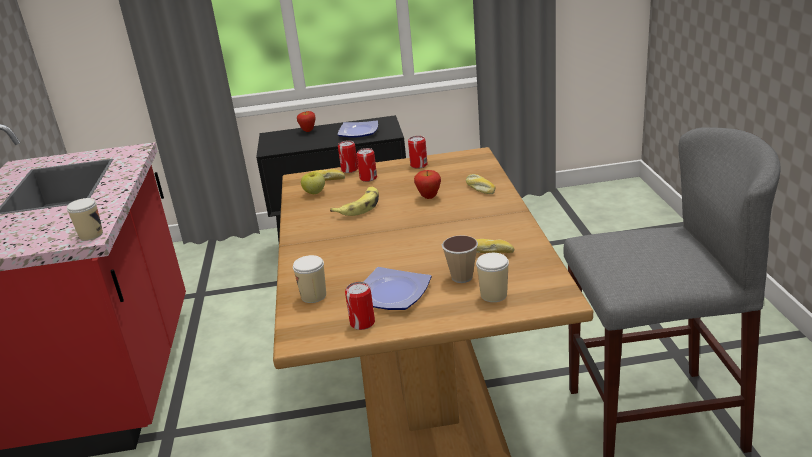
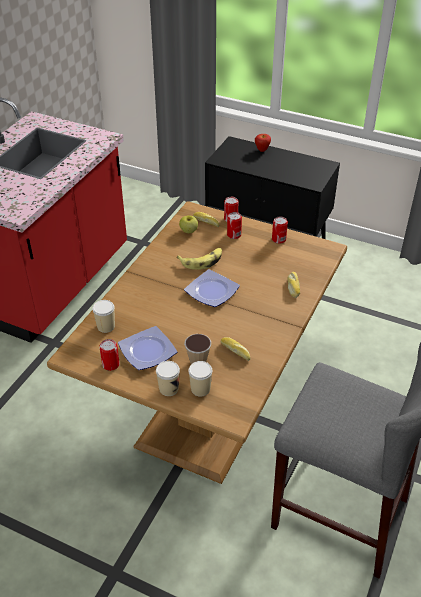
camera: 30 degrees right, 15 degrees up
(91, 235) = (20, 213): cup -> cup (168, 388)
(358, 132) = (294, 169): plate -> plate (211, 290)
(429, 197) = (252, 277): apple -> none

